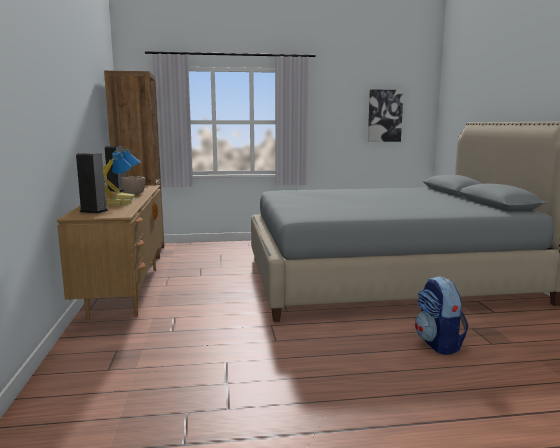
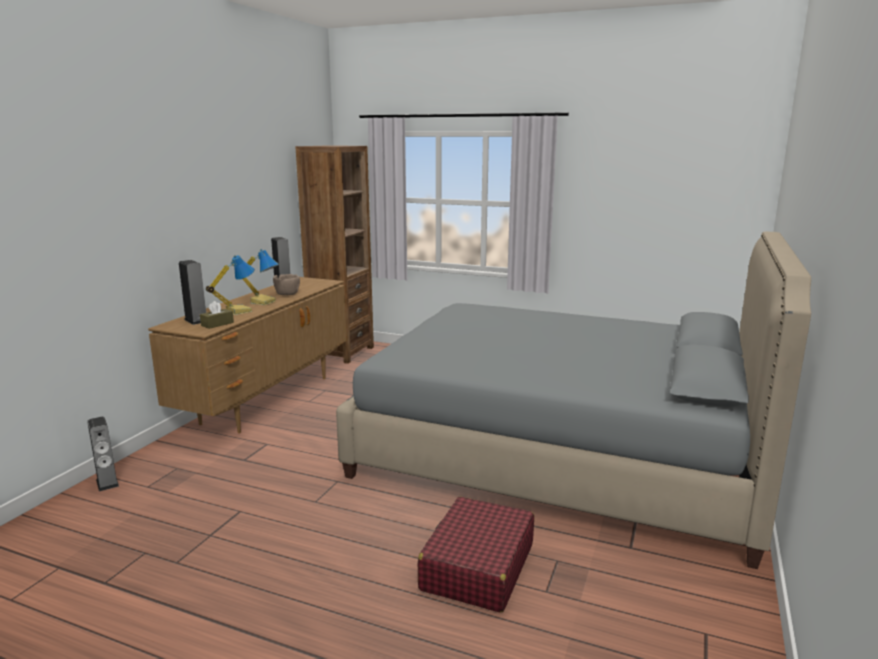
camera: 30 degrees right, 5 degrees up
(59, 378) = (107, 483): none -> speaker
(122, 211) = (217, 324): none -> brown tissue box
(384, 116) = (679, 201): picture -> none
(438, 344) = (477, 567): backpack -> red suitcase

